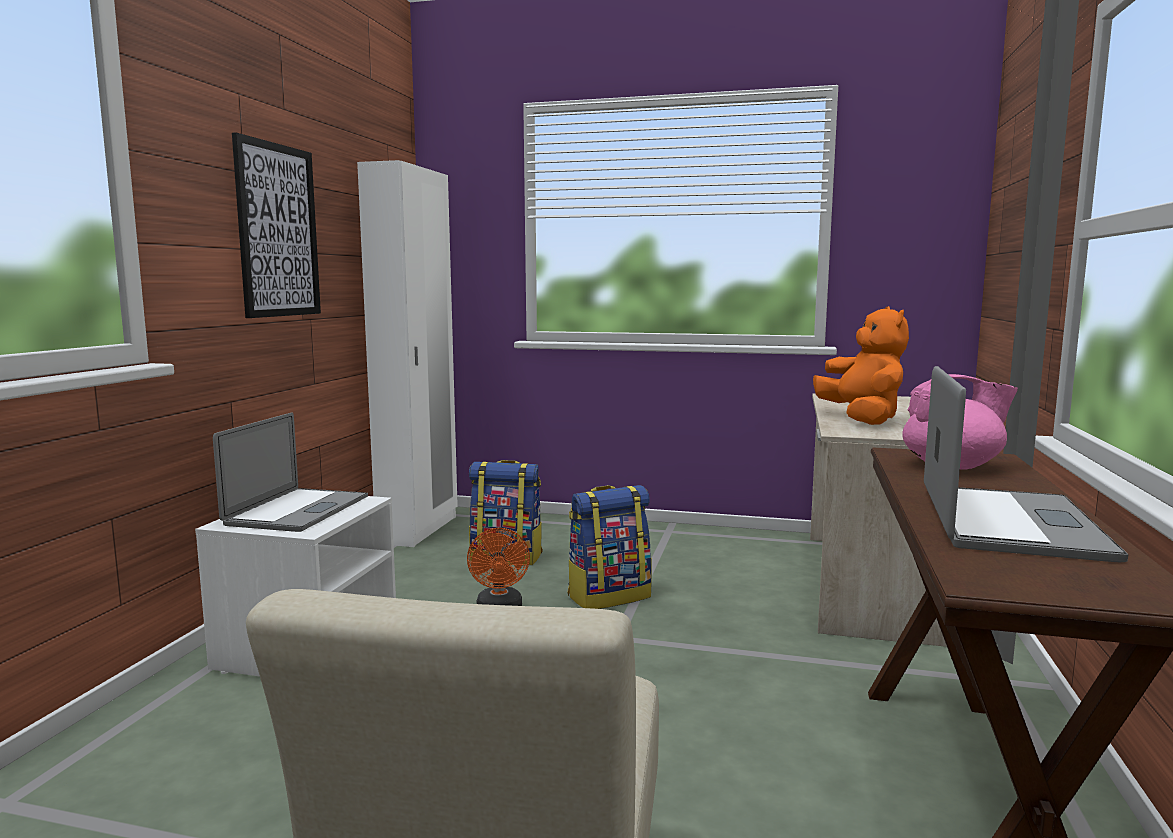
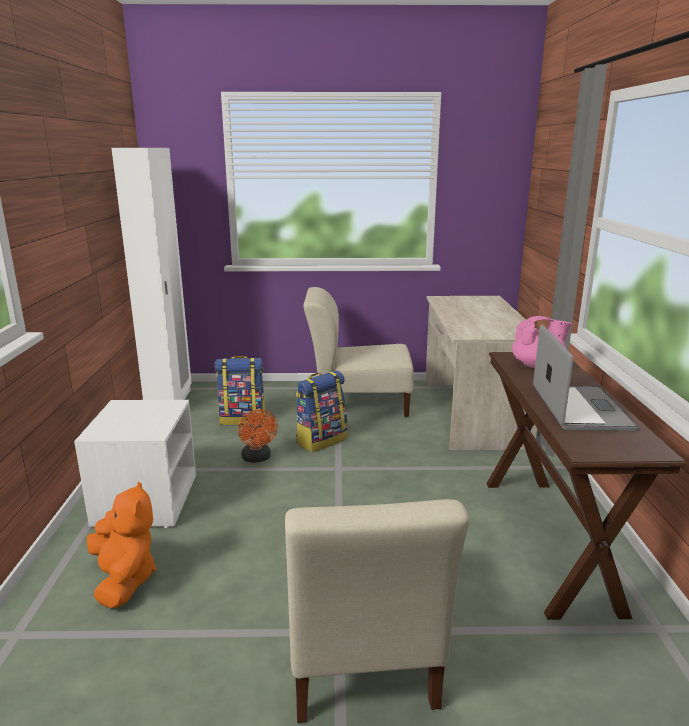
camera: 15 degrees left, 10 degrees up
(278, 231) = (74, 214): picture -> none
(298, 510) = (133, 417): laptop -> none
(690, 554) = (358, 403): none -> beige chair
(862, 419) = (467, 321): orange plush toy -> orange plush toy (124, 580)

